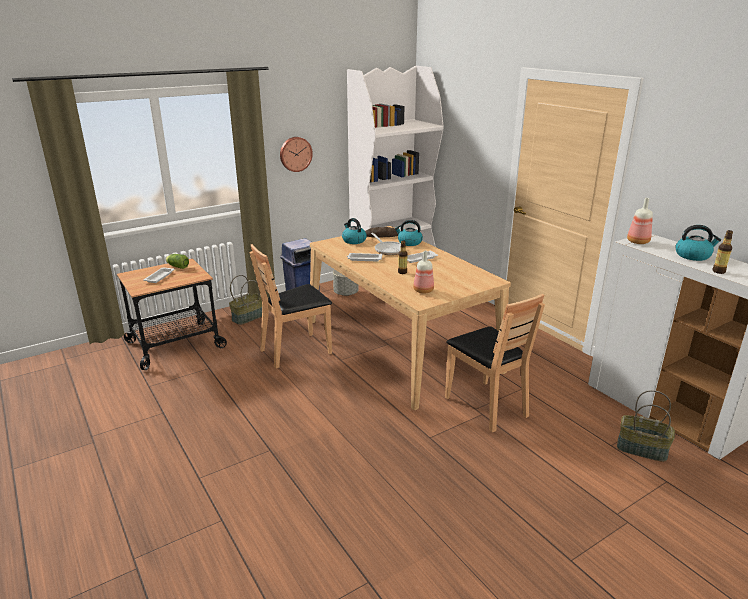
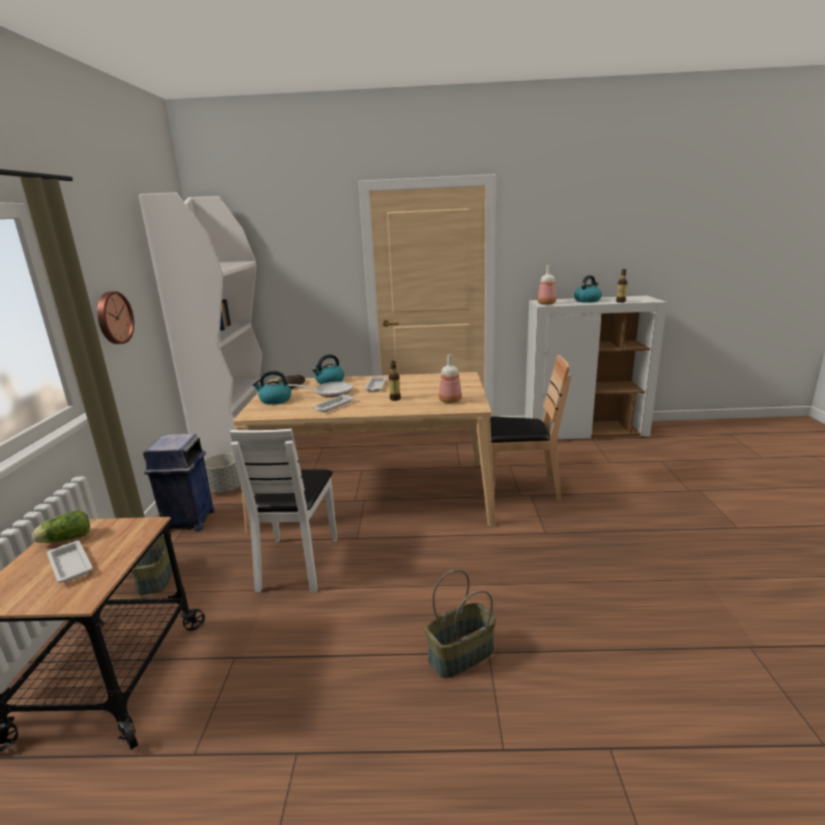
camera: 55 degrees left, 5 degrees down
(296, 351) = (297, 563): brown chair -> white chair
(641, 449) = (621, 455): basket -> basket (461, 656)

